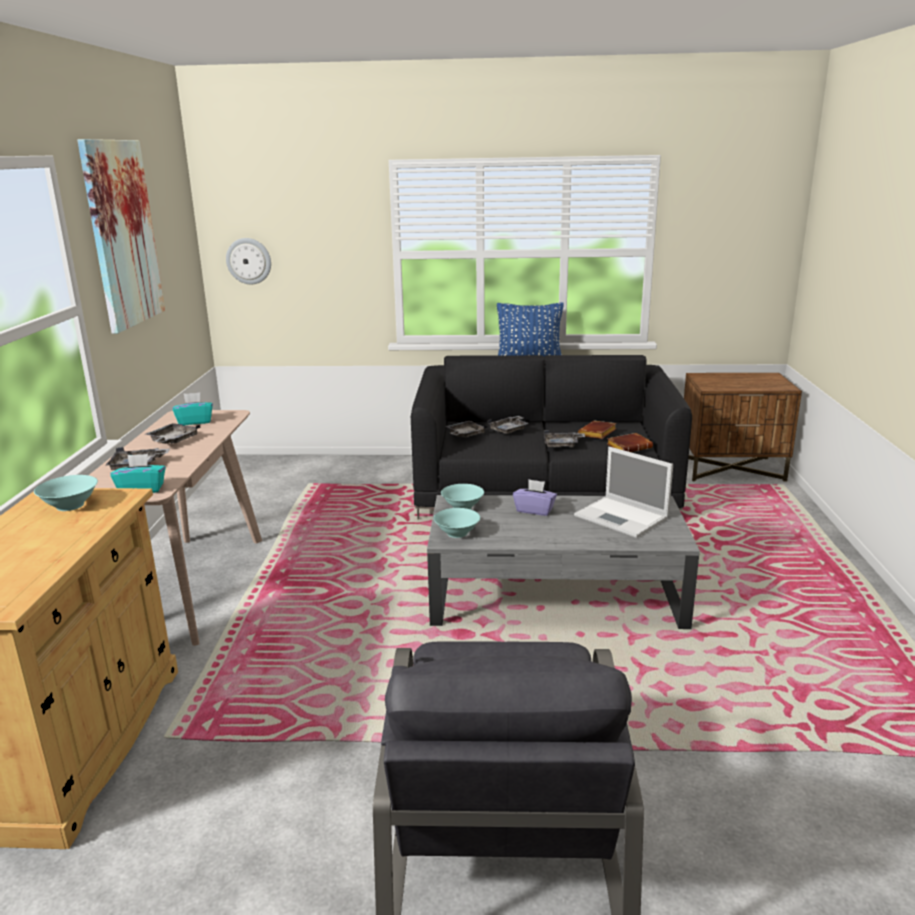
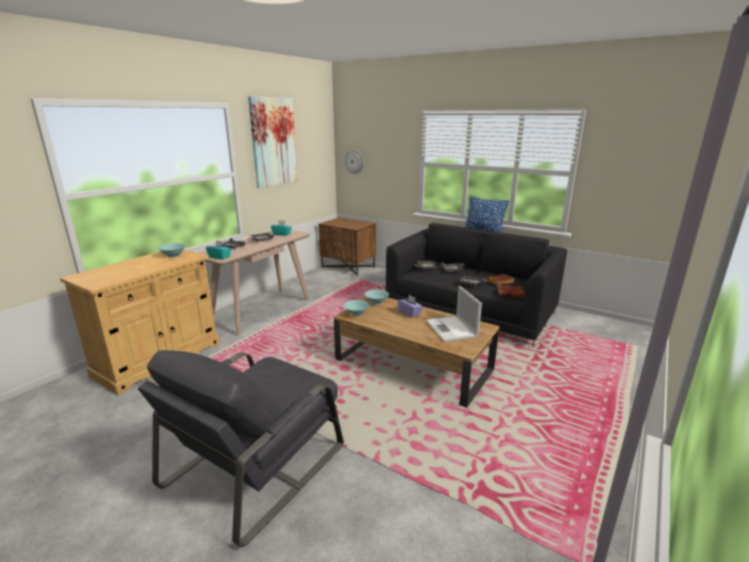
camera: 30 degrees right, 0 degrees up
(556, 594) = (413, 365): grey coffee table -> brown coffee table
(732, 469) = (609, 327): brown nightstand -> brown nightstand (348, 267)

